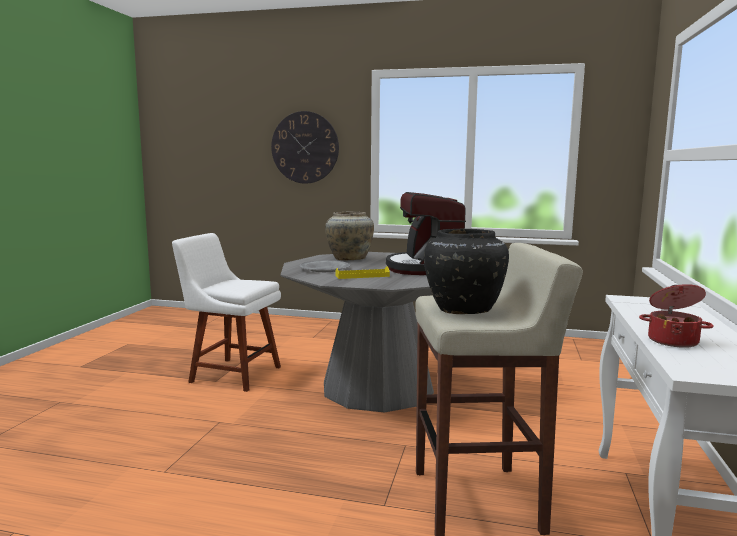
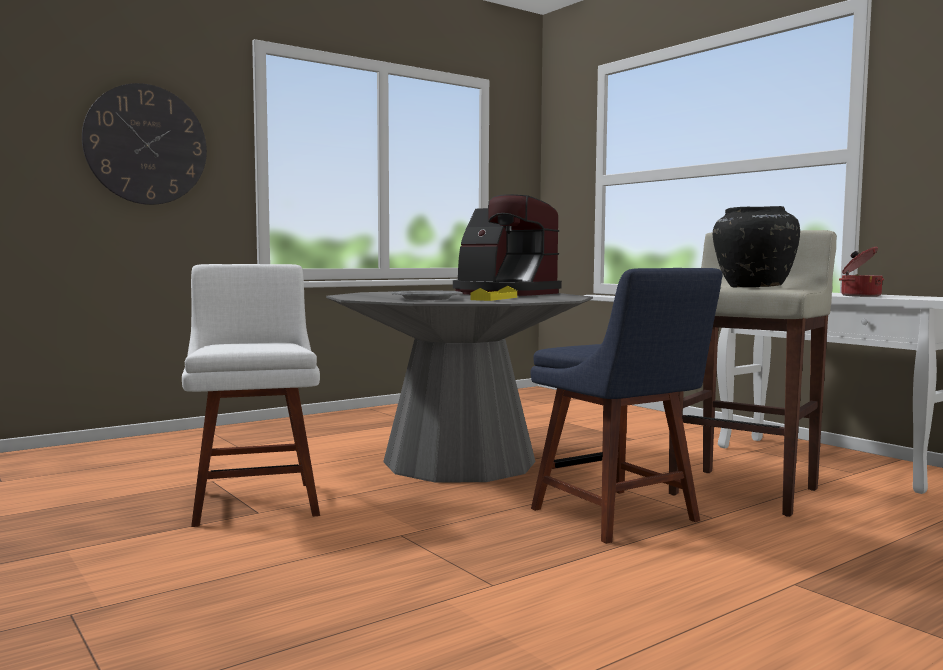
camera: 50 degrees left, 5 degrees down
(232, 374) = (255, 501): white chair -> white chair turned 105 degrees clockwise
(334, 470) = (619, 517): none -> blue chair
(349, 259) = (388, 295): beige vase -> none

